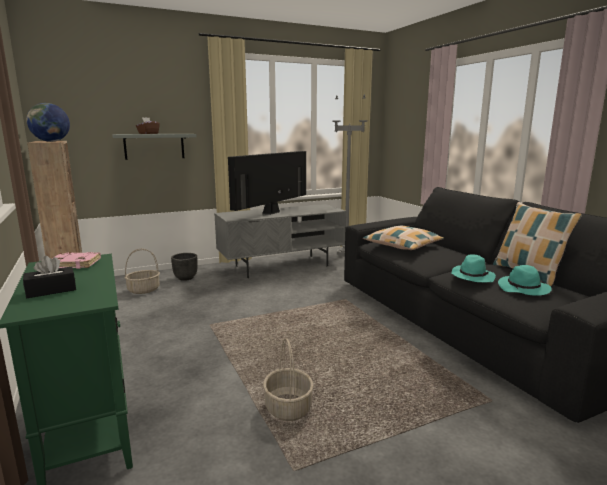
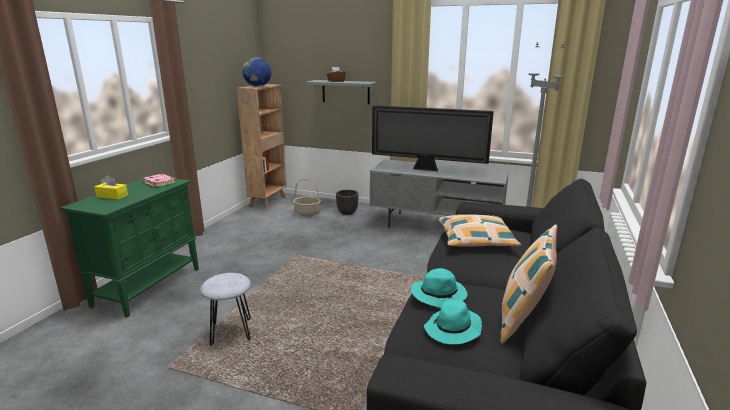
camera: 45 degrees right, 5 degrees up
(51, 290) = (112, 196): black tissue box -> yellow tissue box
(271, 212) = (427, 169): television -> television turned 150 degrees counterclockwise
(287, 408) = (231, 332): basket -> grey stool

